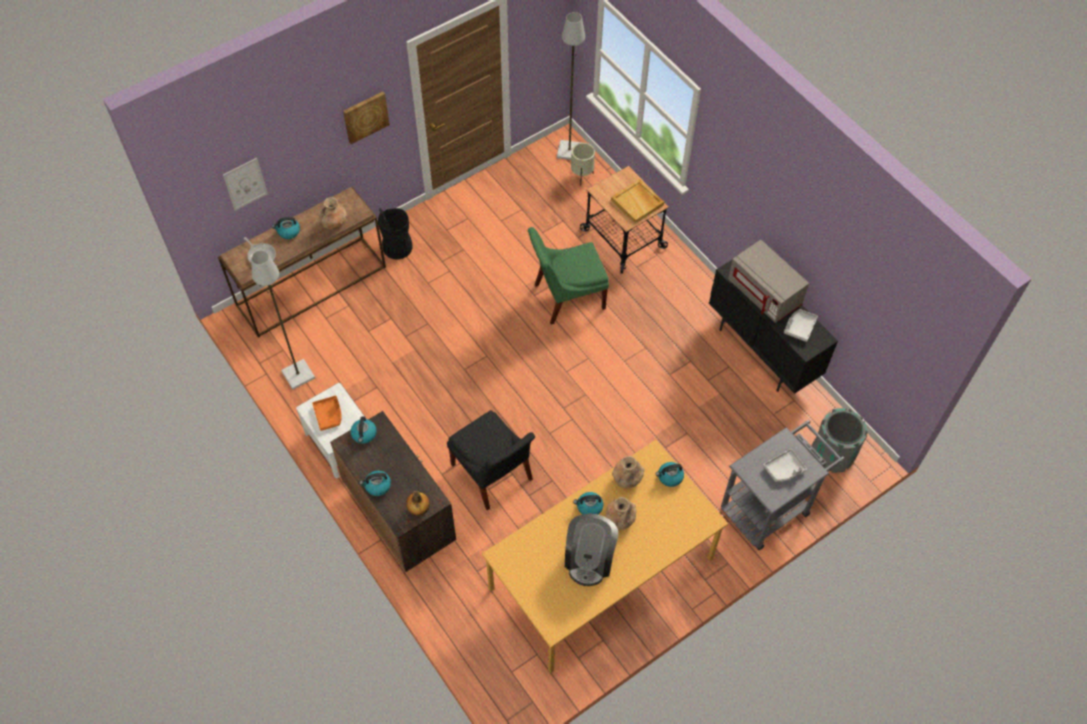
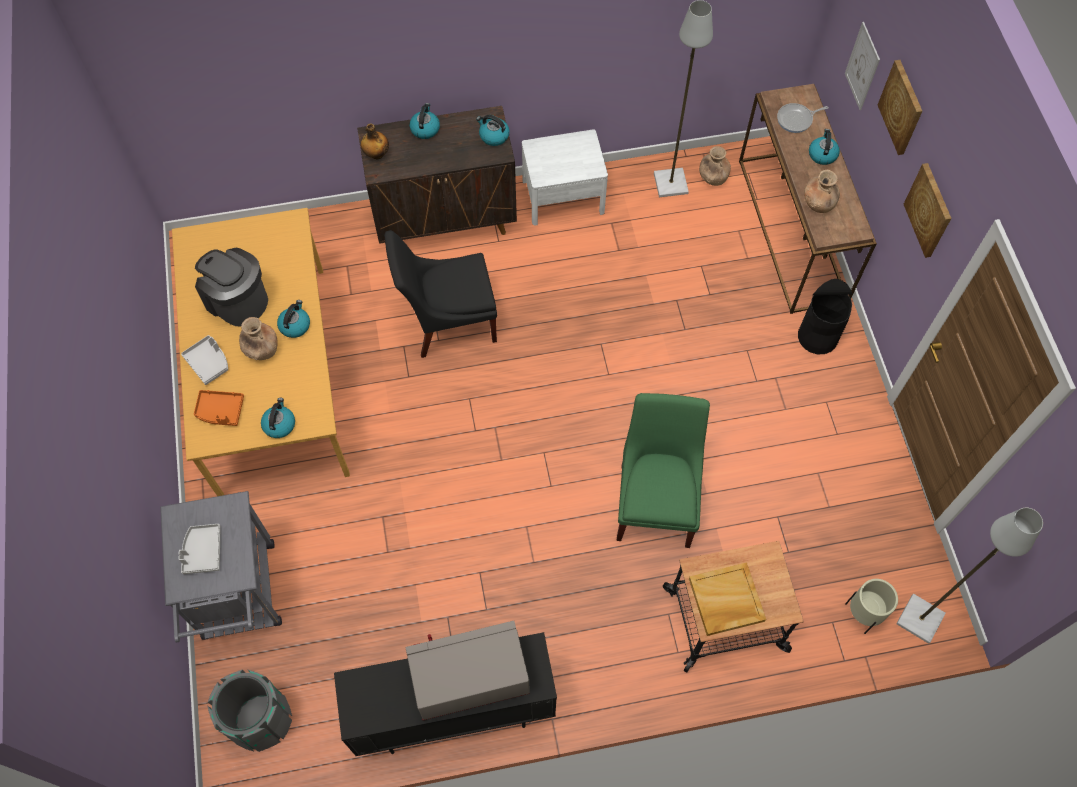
camera: 115 degrees right, 5 degrees up
(298, 135) = (902, 107): none -> picture
(329, 415) = (569, 154): orange tray -> orange tray (220, 411)
(627, 479) = (304, 378): brown vase -> brown vase (712, 177)
(799, 327) = (390, 696): grey tray -> grey tray (209, 362)

